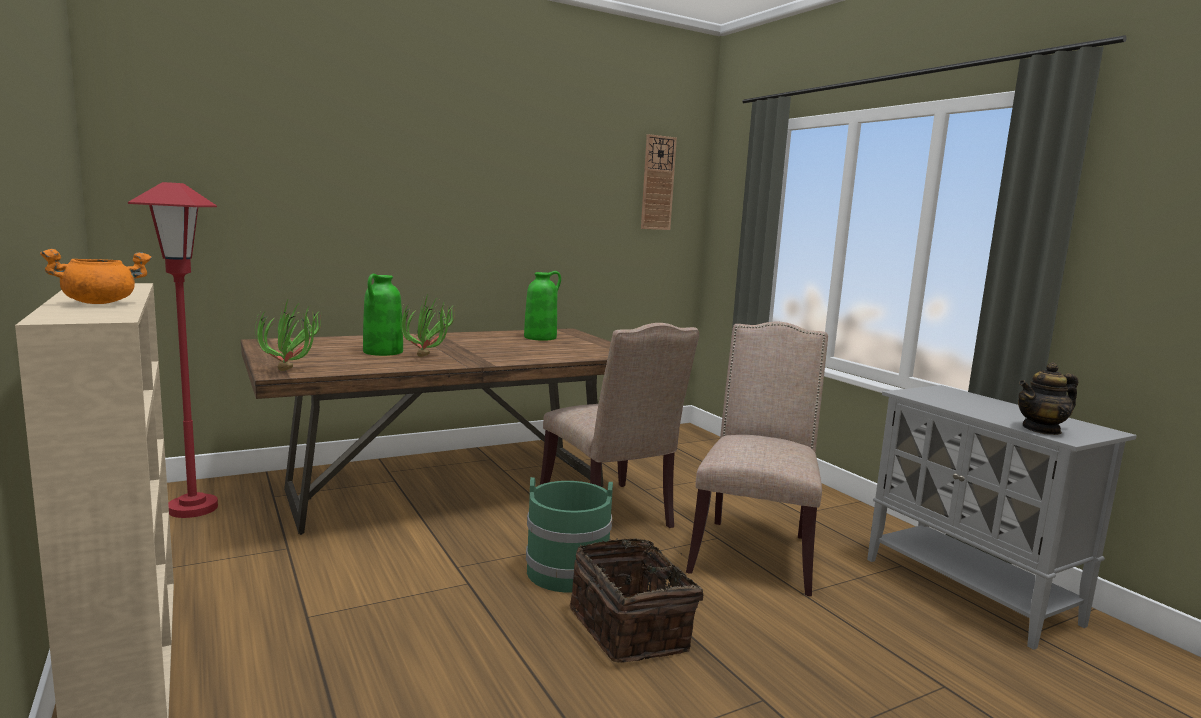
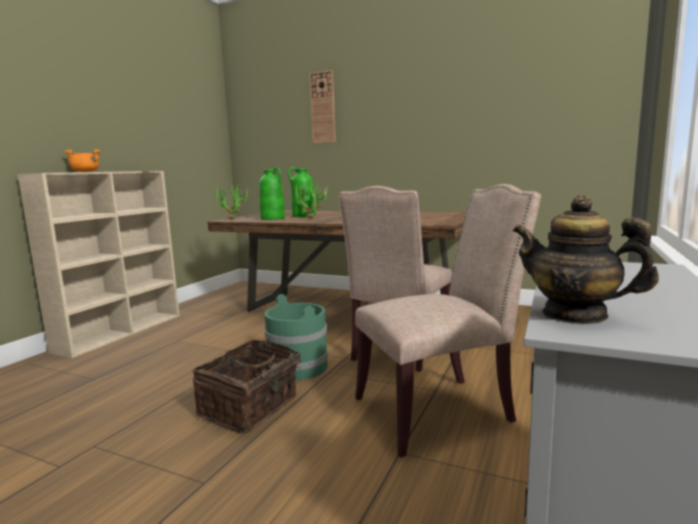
camera: 55 degrees right, 0 degrees up
(193, 509) = (243, 293): red floor lamp -> none
(540, 337) = (426, 214): green vase -> green vase (273, 218)
(657, 183) = (583, 76): wall clock -> wall clock (323, 107)

